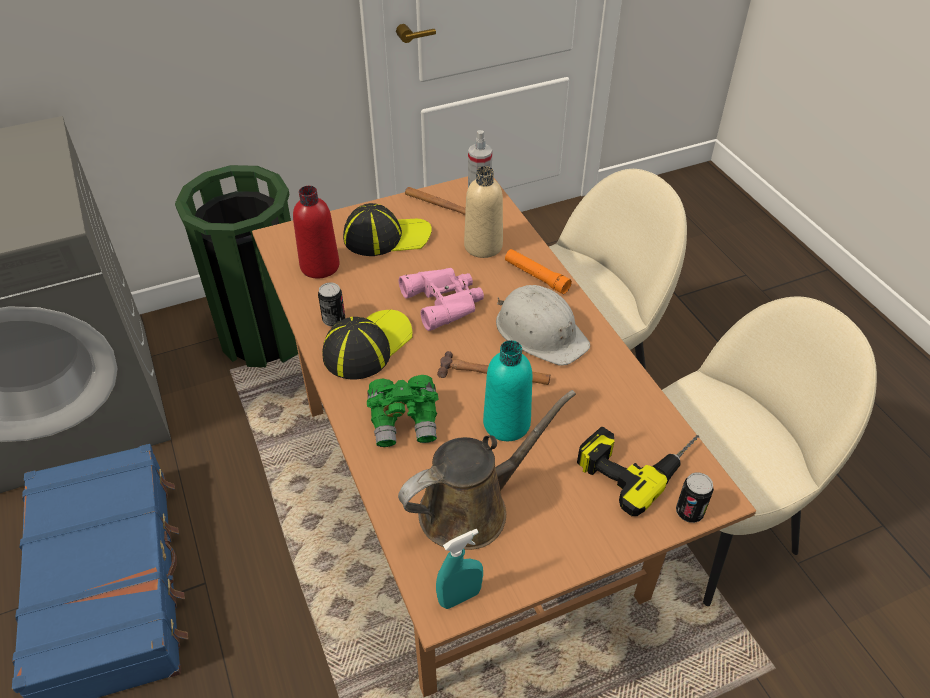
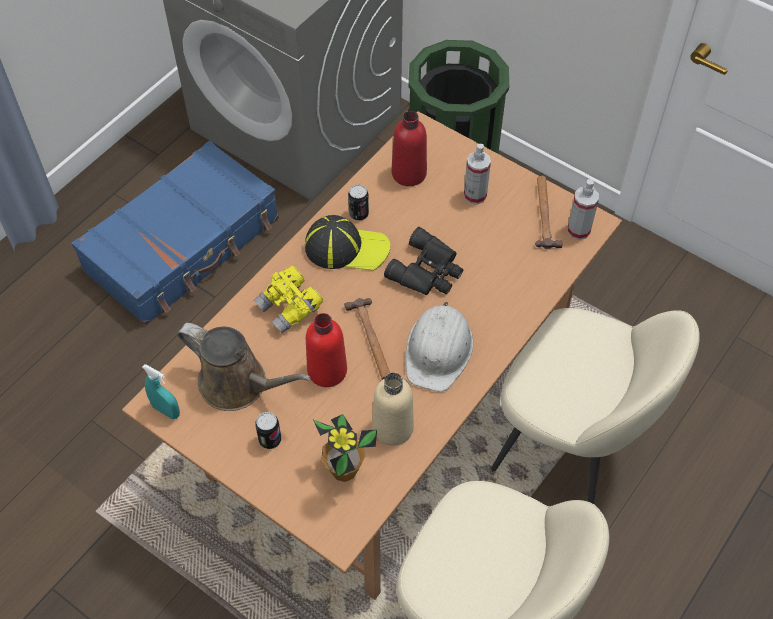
camera: 60 degrees right, 10 degrees up
(386, 236) = (475, 195): cap -> spray bottle
(405, 421) = (290, 308): green binoculars -> yellow binoculars
(445, 301) = (428, 271): pink binoculars -> black binoculars
(483, 246) = (513, 264): beige bottle -> beige bottle (392, 428)
(506, 423) = (327, 371): turquoise bottle -> red bottle
(536, 276) = (503, 318): orange flashlight -> none
(636, 460) = (344, 470): power drill -> potted plant
(689, 512) = (315, 524): can -> can (270, 440)

